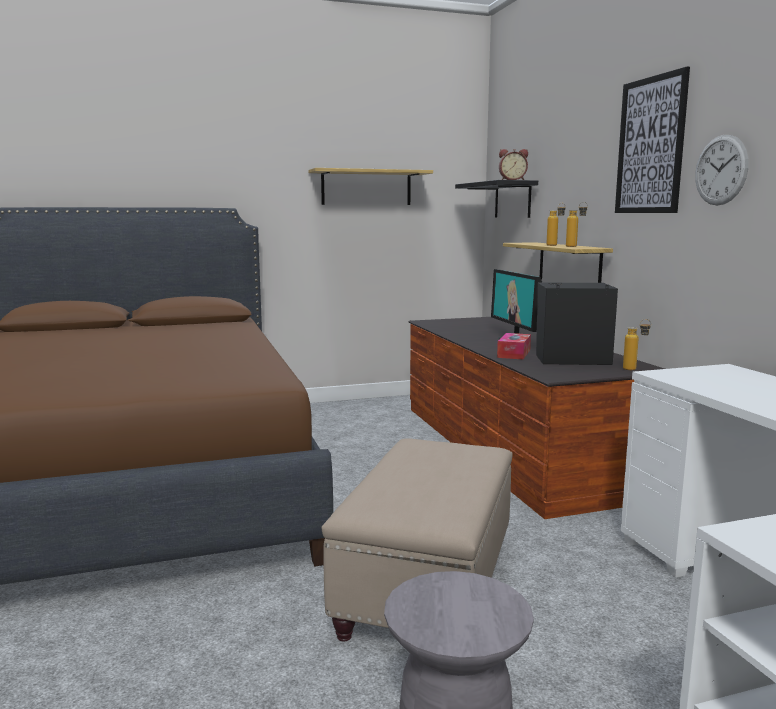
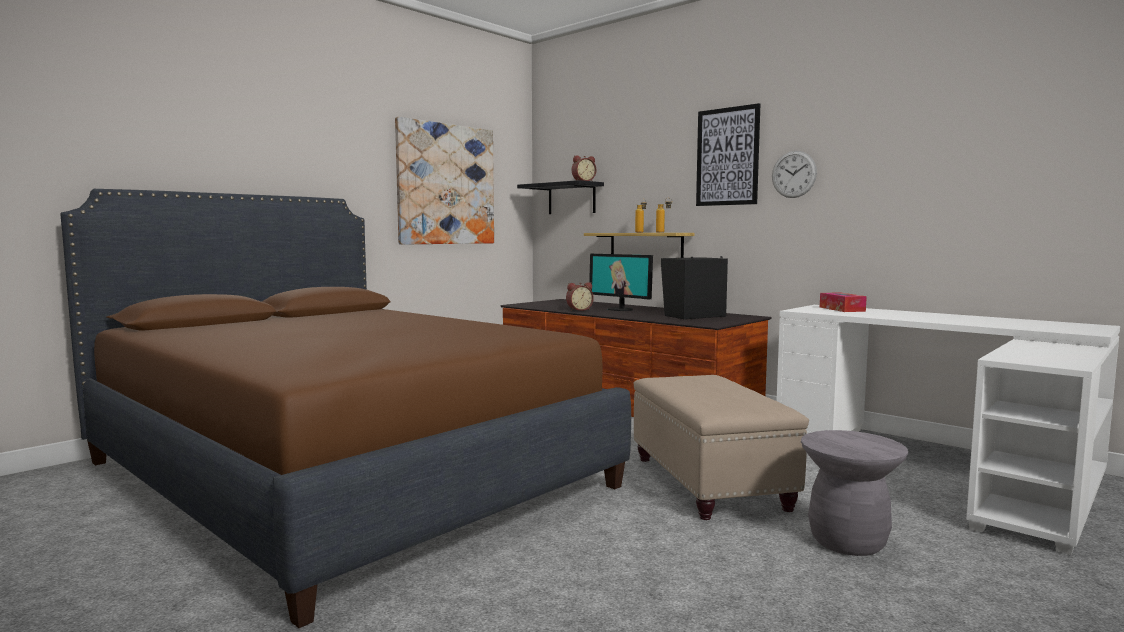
camera: 30 degrees left, 5 degrees down
(366, 188) = (446, 184): shelf -> picture
(465, 336) = (579, 310): none -> alarm clock
(514, 353) = (647, 316): tissue box -> tissue box (842, 309)
(635, 369) = (745, 317): bottle -> none

